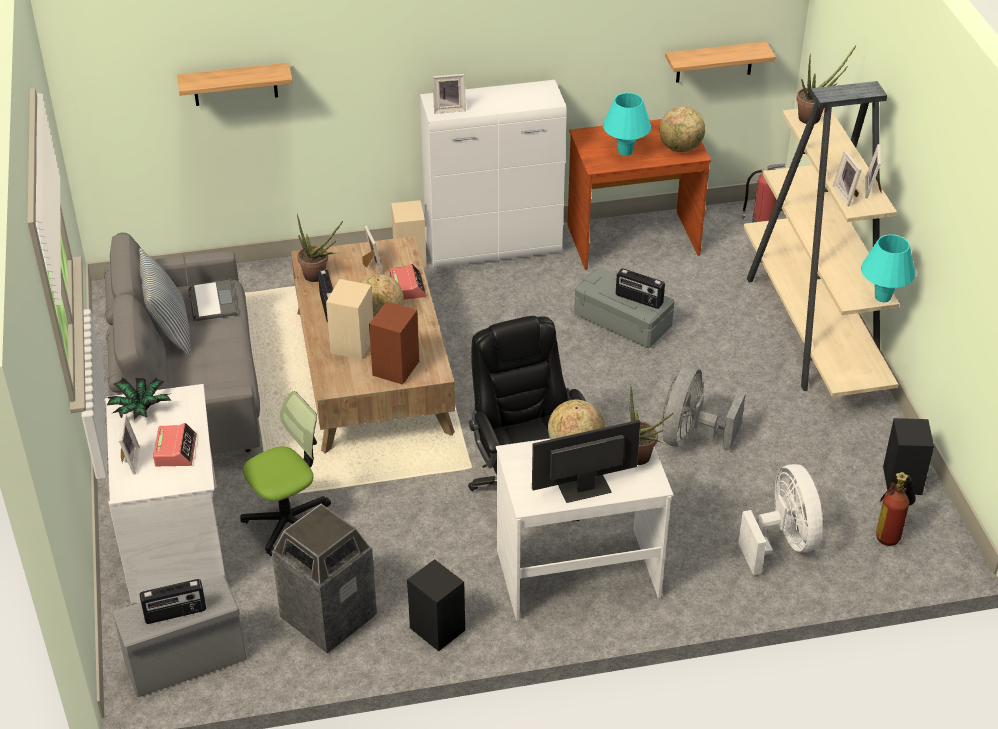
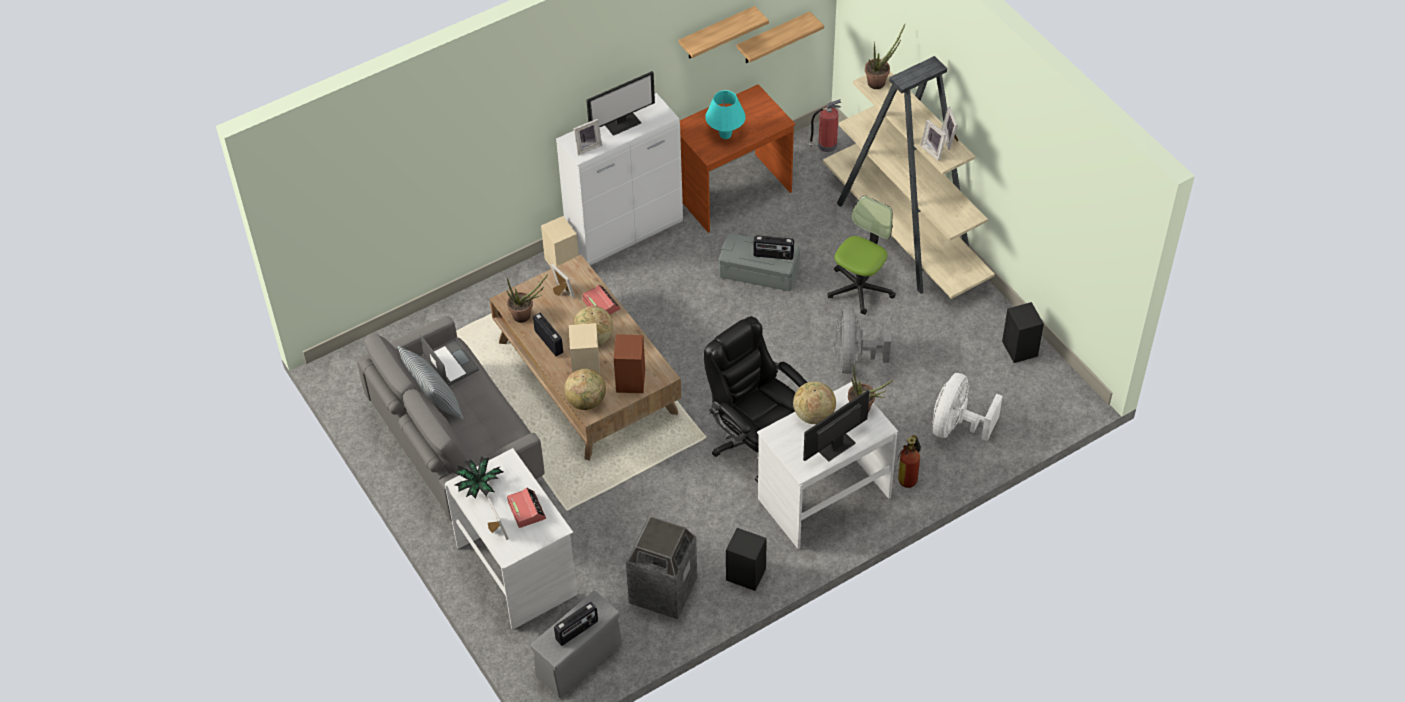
camera: 20 degrees left, 10 degrees up
(235, 84) = (414, 180): shelf -> shelf (716, 34)
(289, 523) = (593, 526): office chair -> office chair (860, 289)
(500, 96) = (622, 122): none -> monitor
(680, 148) = (767, 119): globe -> globe (586, 401)
(783, 542) = (956, 426): white fan -> white fan turned 120 degrees counterclockwise
(882, 297) = (973, 216): turquoise table lamp -> none
(892, 532) = (1028, 393): fire extinguisher -> fire extinguisher (909, 474)

